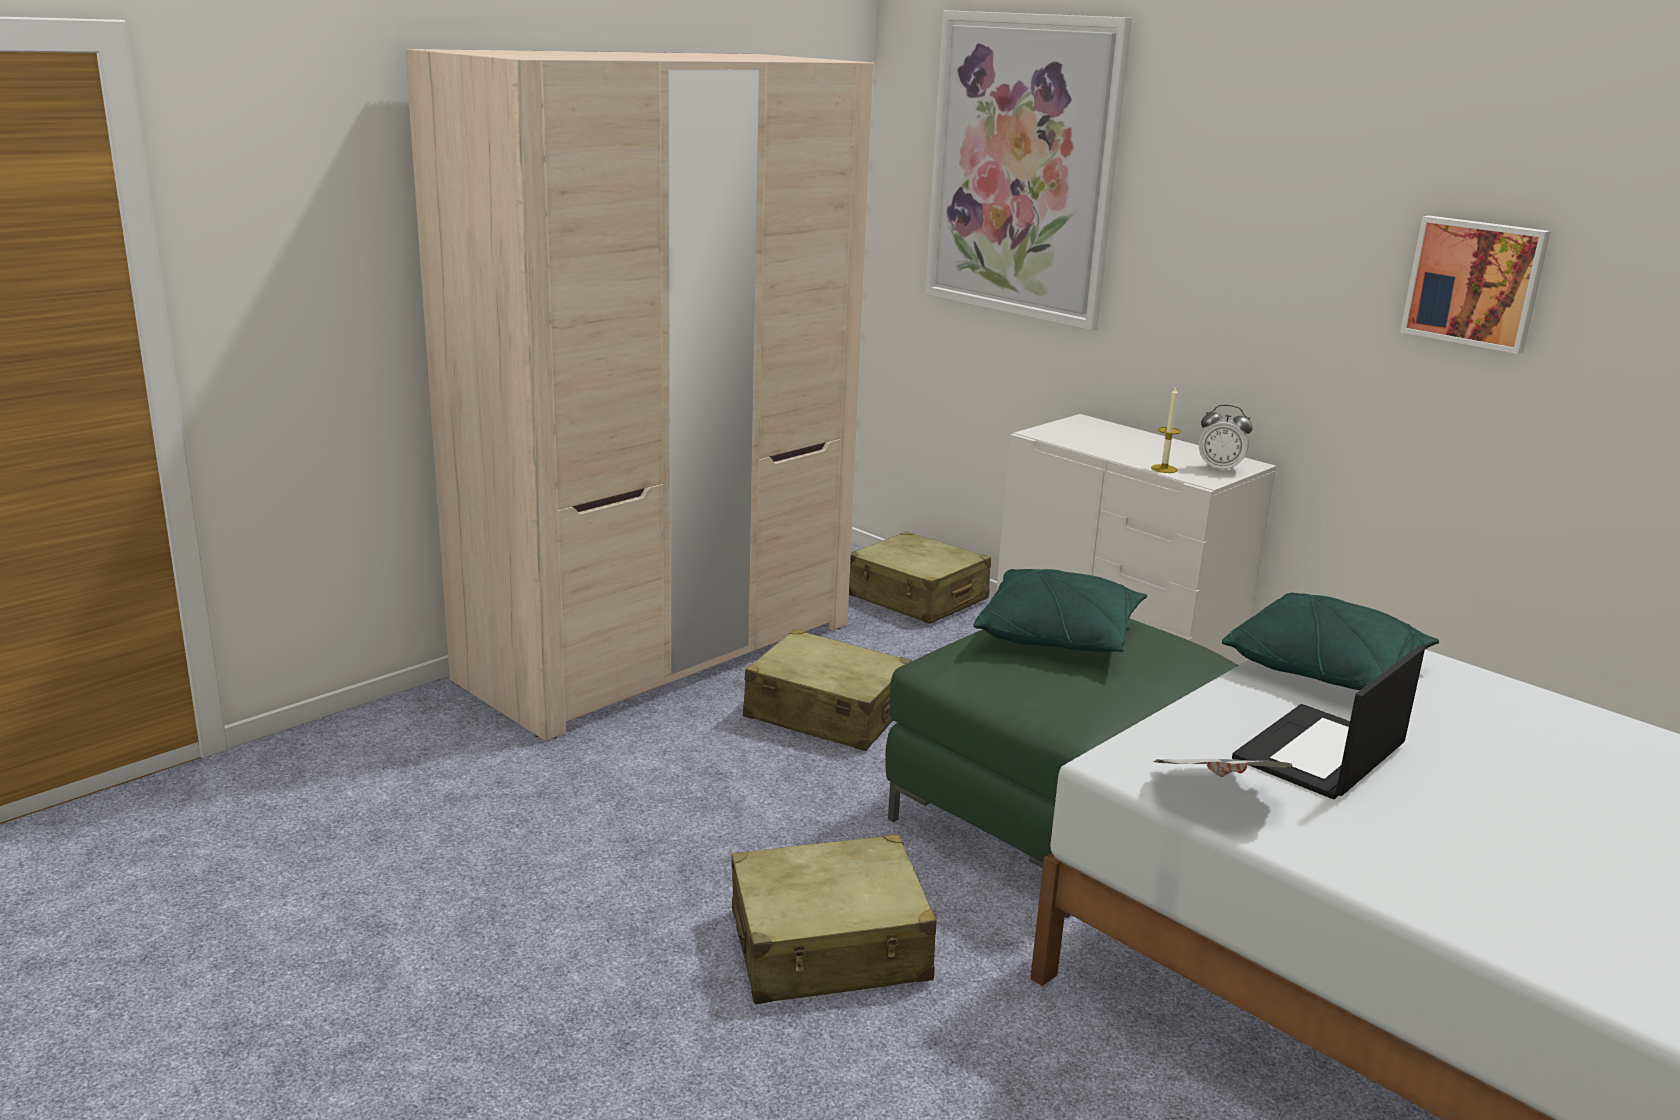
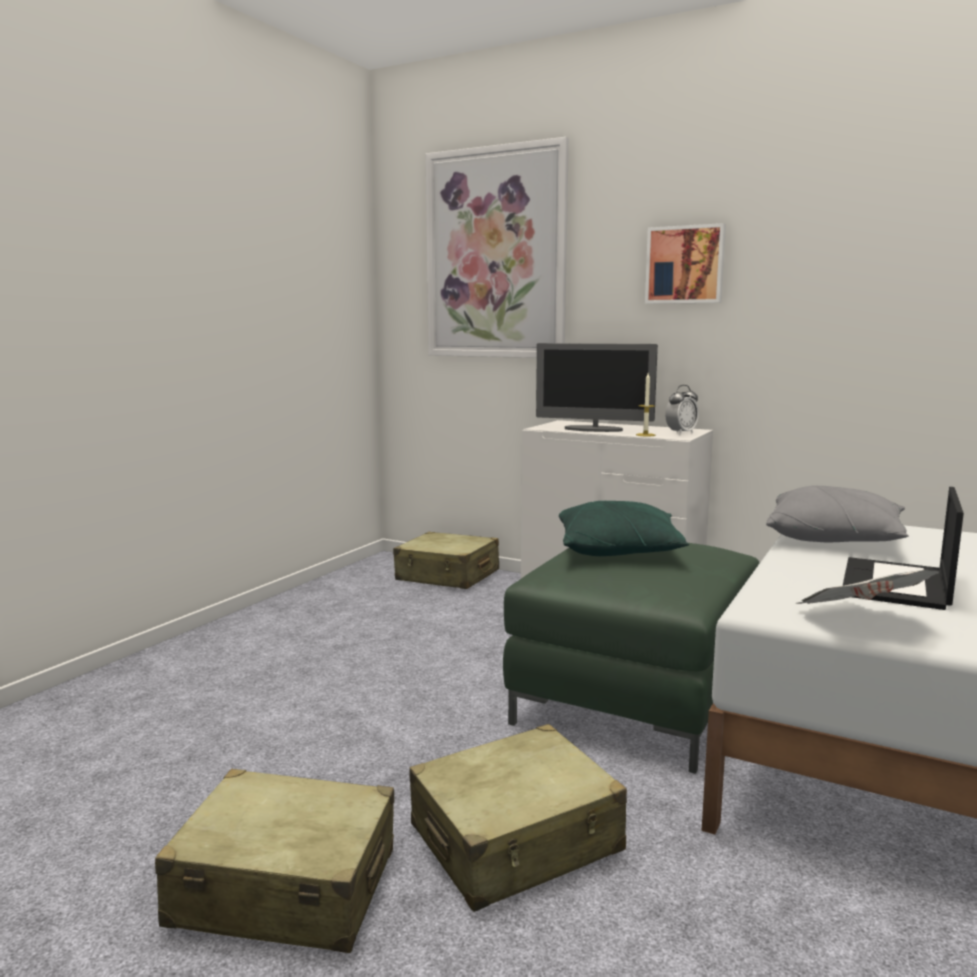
camera: 15 degrees left, 10 degrees down
(660, 652) = (263, 634): beige wardrobe -> none
(826, 713) = (418, 656): beige suitcase -> beige suitcase (285, 887)
(1106, 446) = (593, 429): none -> monitor
(1220, 469) = (681, 433): alarm clock -> alarm clock turned 45 degrees counterclockwise
(1325, 669) = (834, 539): green pillow -> grey pillow
(1475, 282) = (843, 276): picture -> picture (685, 265)

